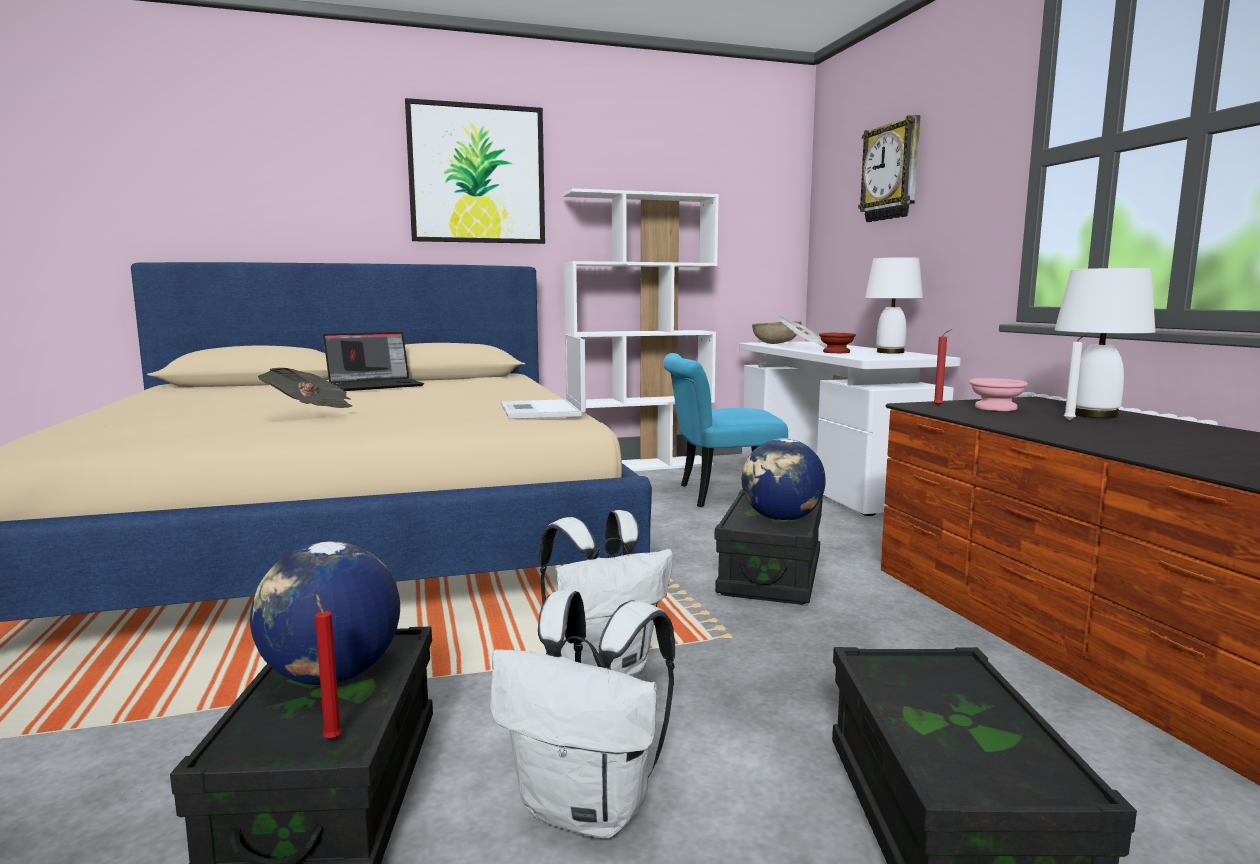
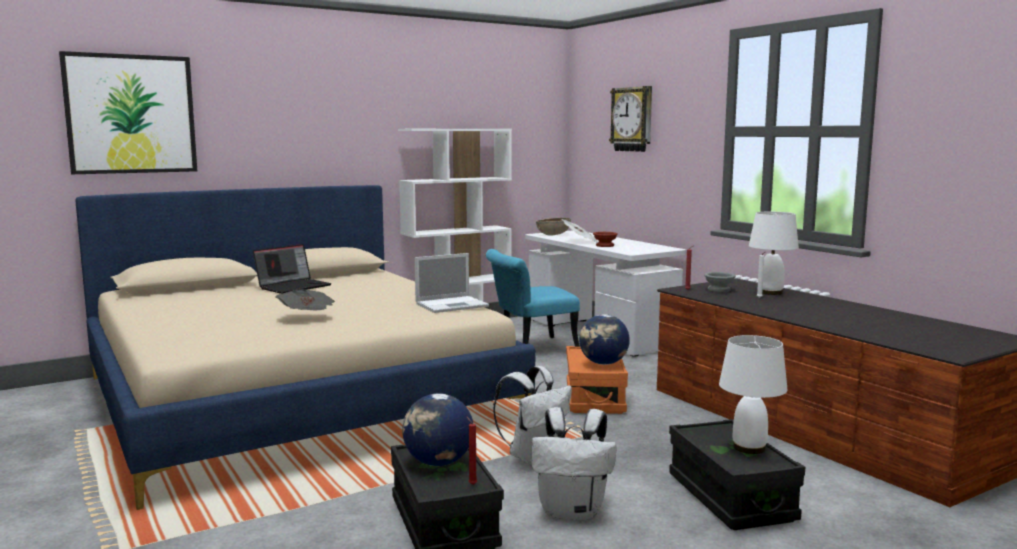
camera: 15 degrees left, 0 degrees up
(477, 174) = (334, 115): picture -> picture (131, 114)
(542, 411) = (453, 305): laptop -> laptop turned 90 degrees counterclockwise
(770, 574) = (594, 398): black storage box -> orange storage box
(890, 352) = (639, 244): white table lamp -> white table lamp (749, 447)
(997, 408) = (719, 290): pink bowl -> grey bowl

